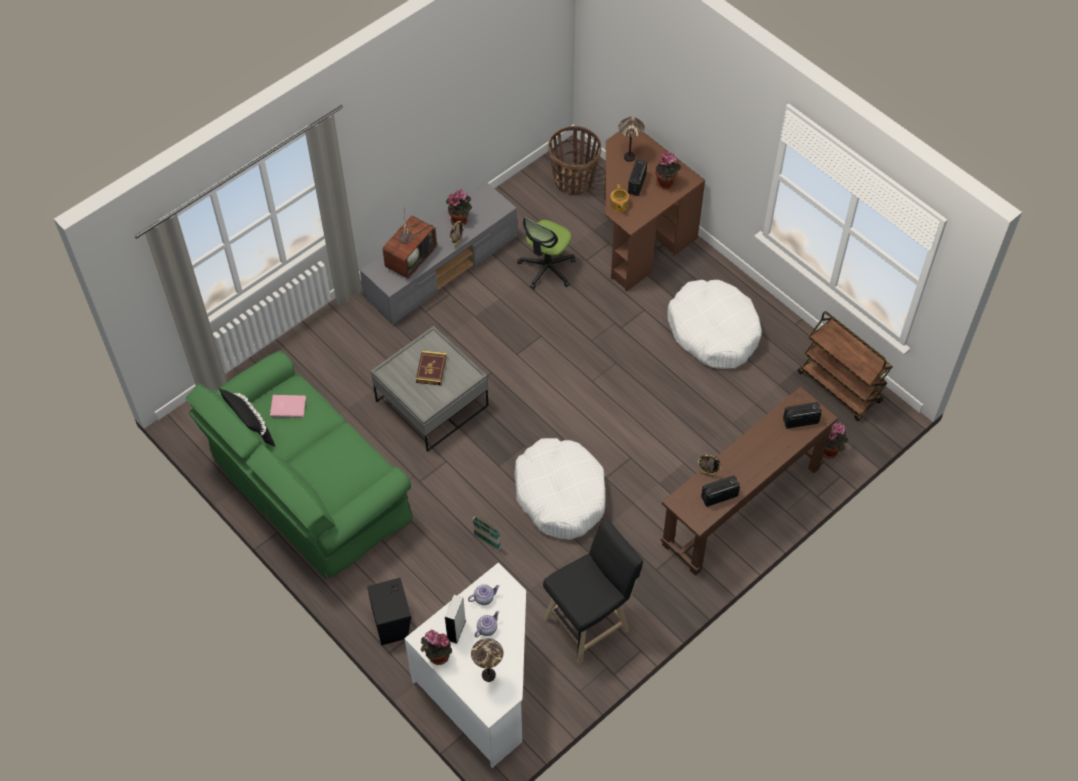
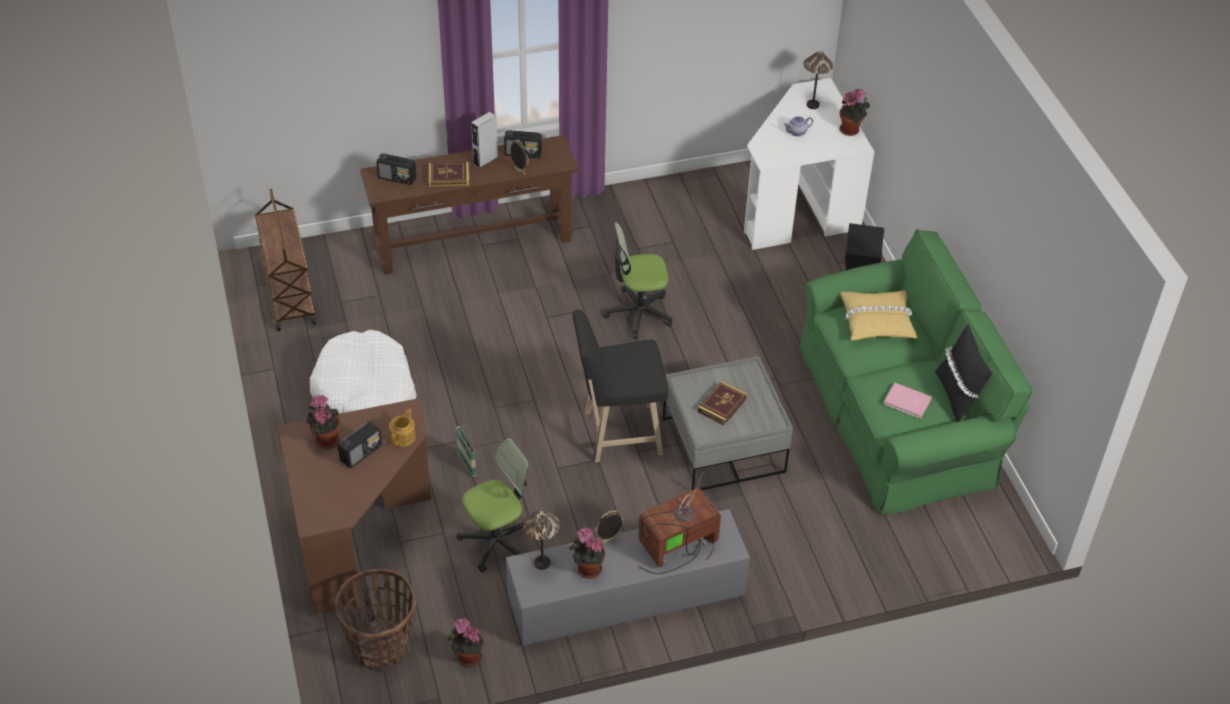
camera: 155 degrees left, 10 degrees down
(337, 474) = (877, 321): none -> yellow pillow
(456, 630) = (825, 140): grey speaker -> grey speaker (485, 160)
(484, 597) = (788, 152): teapot -> none
(487, 541) = (734, 303): basket -> basket (467, 465)
(560, 495) = (638, 313): white dog bed -> office chair
(590, 622) = (676, 213): black stool -> black stool (617, 433)
(629, 157) = (341, 491): table lamp -> table lamp (541, 563)
(760, 441) = (449, 176): none -> book
(830, 450) = (350, 251): potted plant -> potted plant (467, 657)

